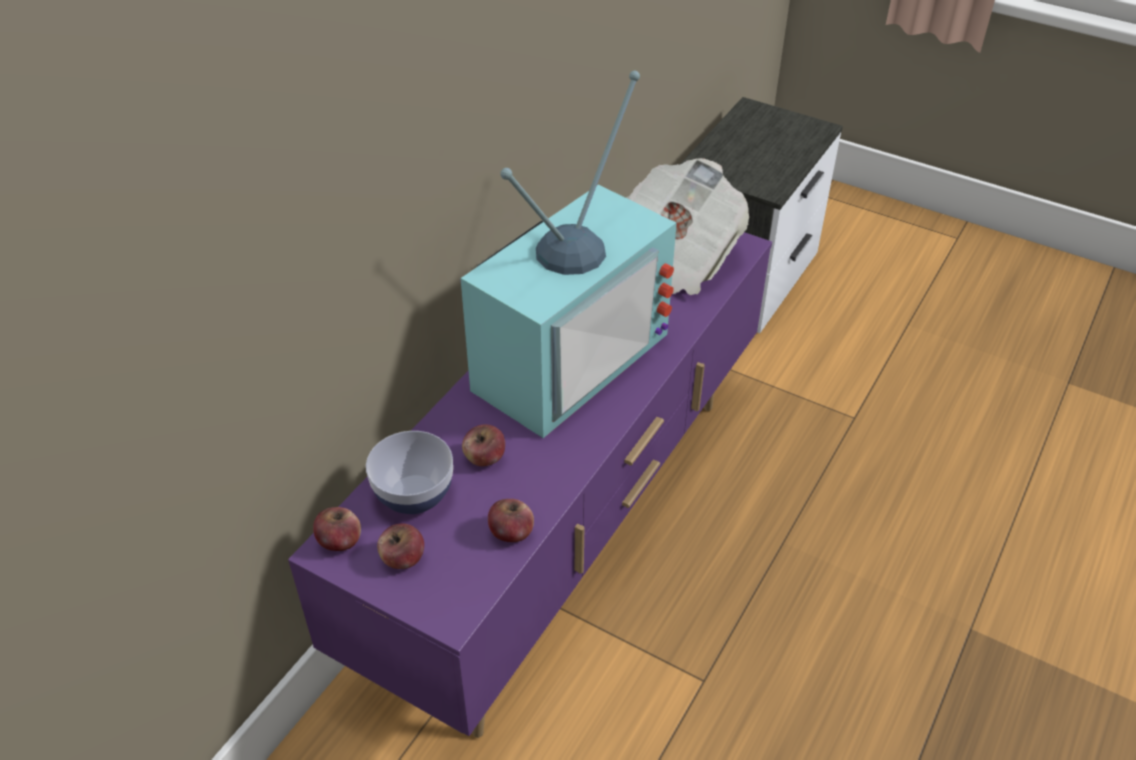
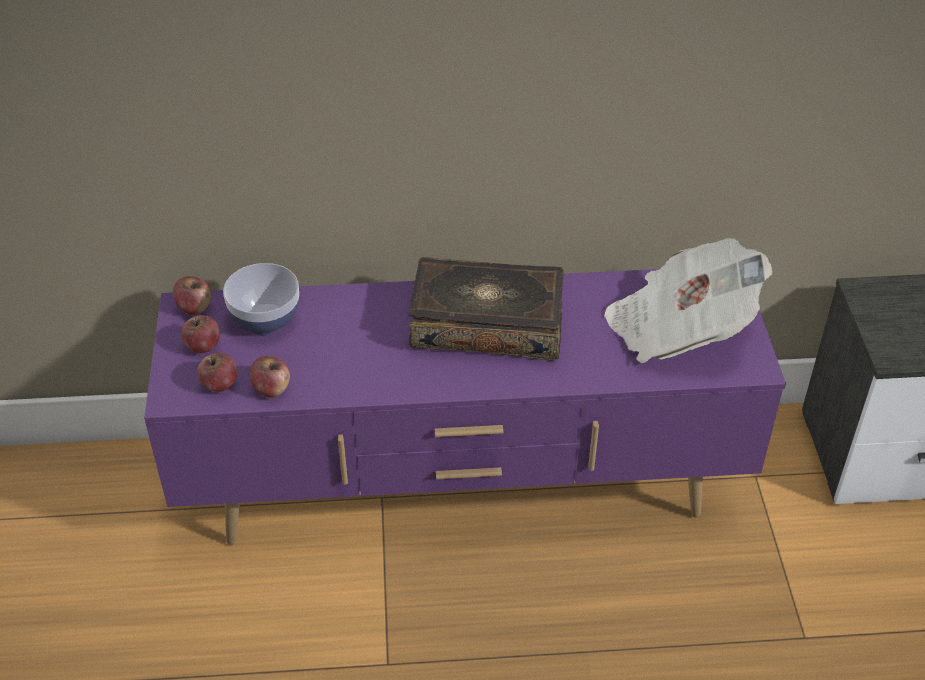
camera: 55 degrees right, 0 degrees up
(484, 458) = (333, 336): apple -> apple (219, 384)
(565, 355) = (487, 323): television -> book

